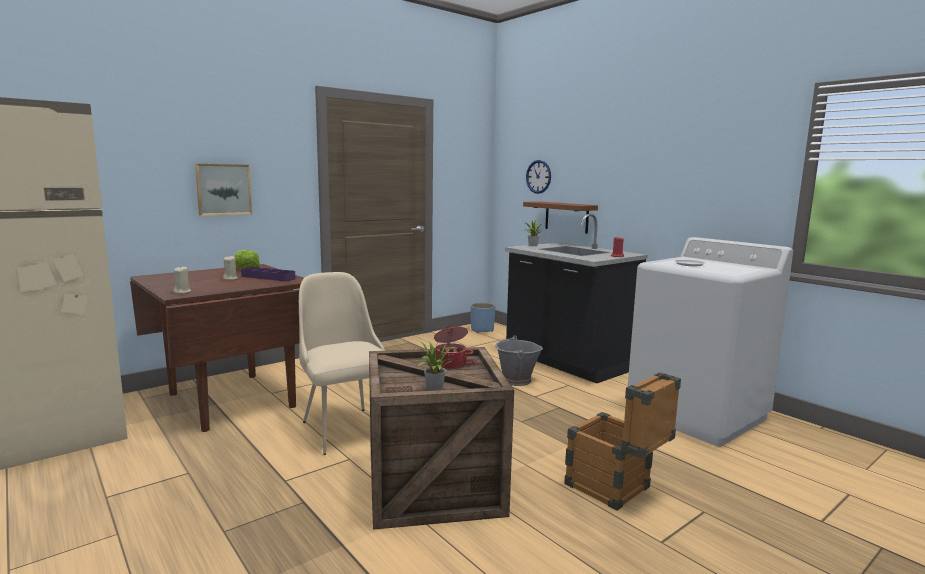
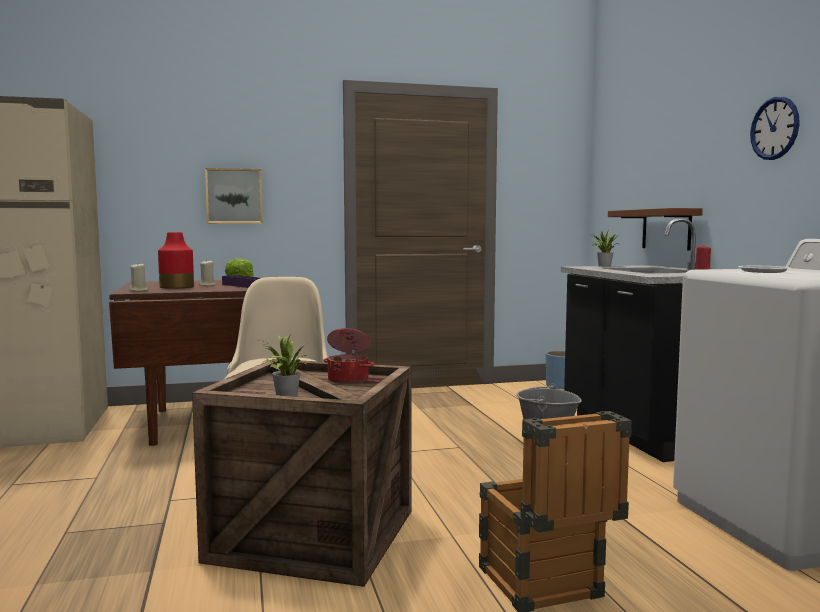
camera: 25 degrees right, 5 degrees down
(205, 283) = (176, 287): none -> red vase
(538, 176) = (635, 177): wall clock -> wall clock (774, 128)

